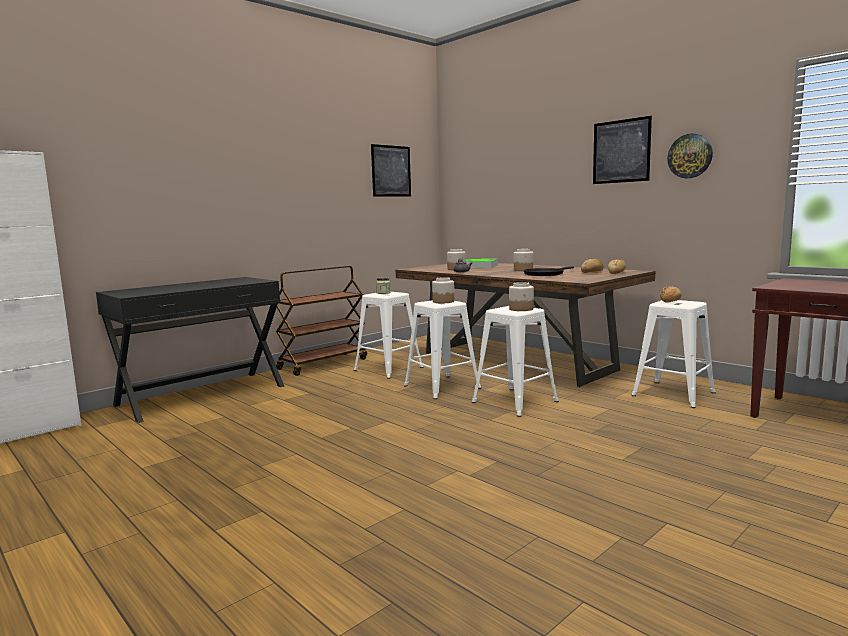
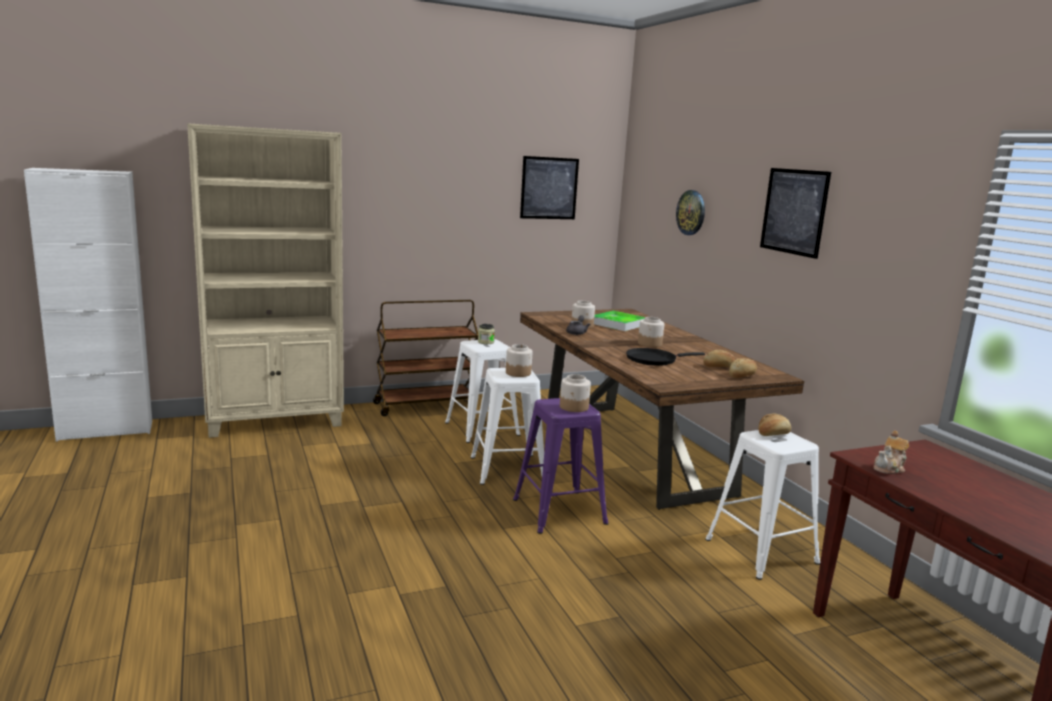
camera: 20 degrees right, 5 degrees up
(202, 395) = (276, 421): black console table -> beige bookcase
(513, 402) = (558, 510): white stool -> purple stool
(690, 156) = (864, 238): wall clock -> wall clock (691, 212)
(800, 288) = (889, 468): none -> teapot

